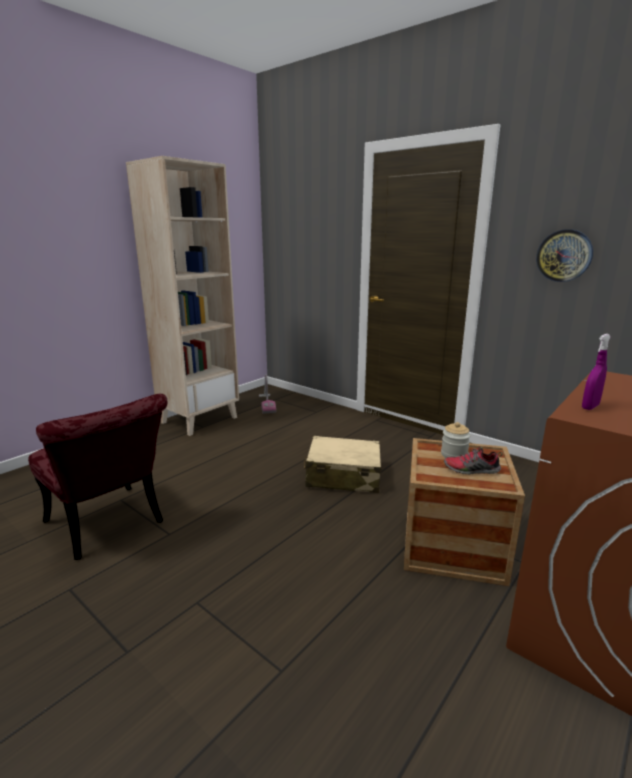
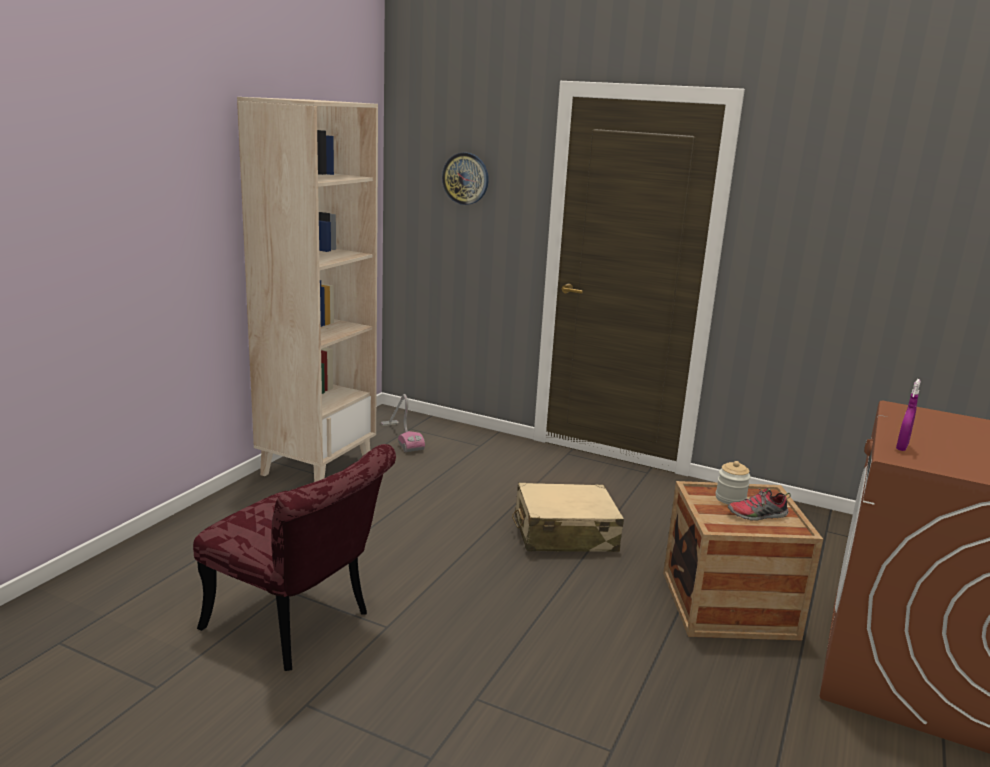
camera: 15 degrees left, 0 degrees up
(564, 255) = (818, 252): wall clock -> wall clock (465, 178)

